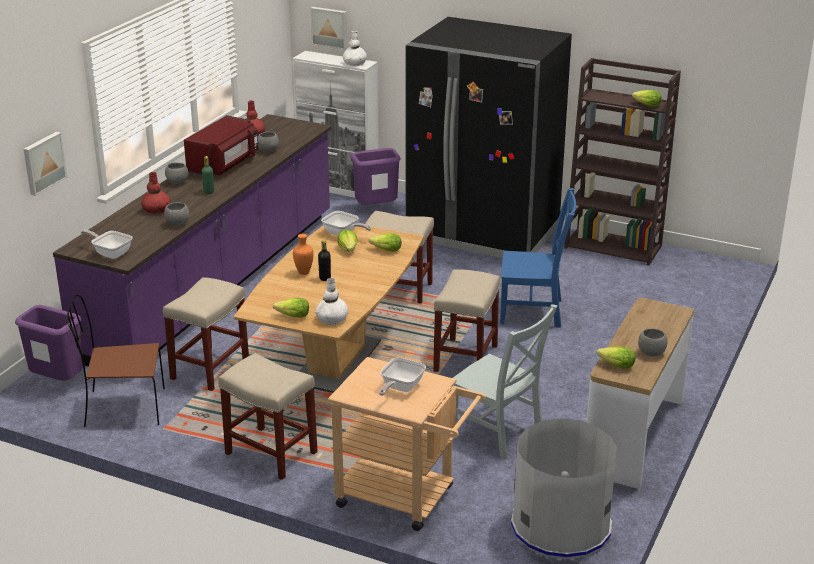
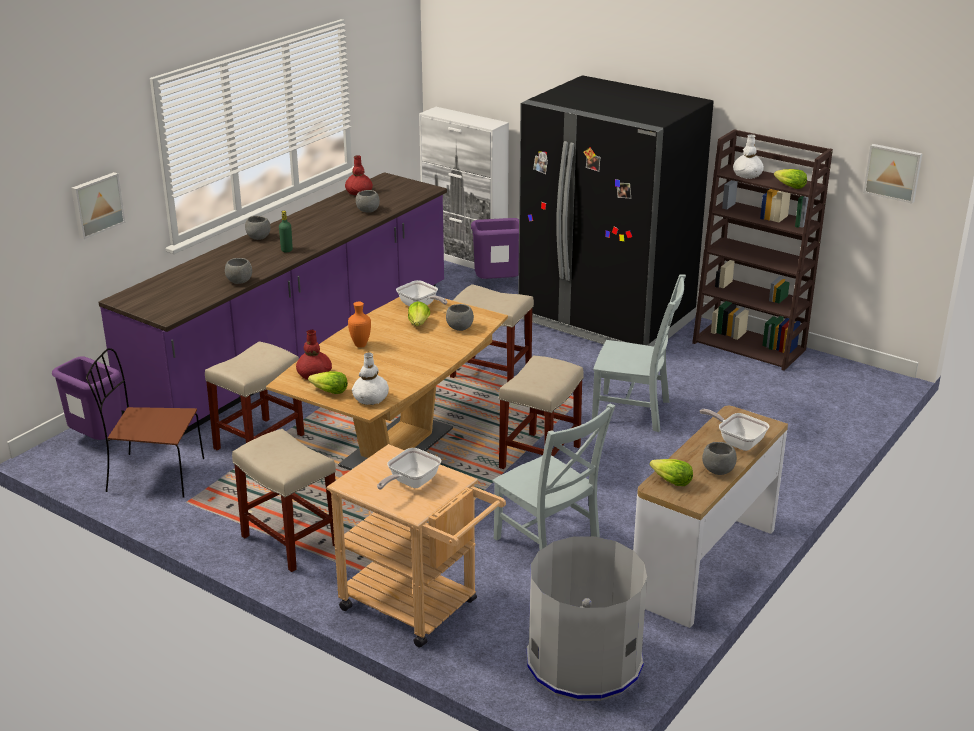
camera: 10 degrees right, 0 degrees up
(110, 253) = (156, 307): frying pan -> frying pan (737, 441)
(156, 210) = (224, 265): red vase -> red vase (314, 374)
(224, 165) = (315, 222): red microwave -> none
(325, 278) = (381, 353): black bottle -> none
(330, 27) = (462, 82): picture -> picture (893, 172)
(355, 63) = (483, 122): white vase -> white vase (747, 175)
(386, 250) = (460, 328): lettuce -> grey bowl
(534, 312) = (635, 412): blue chair -> grey chair

